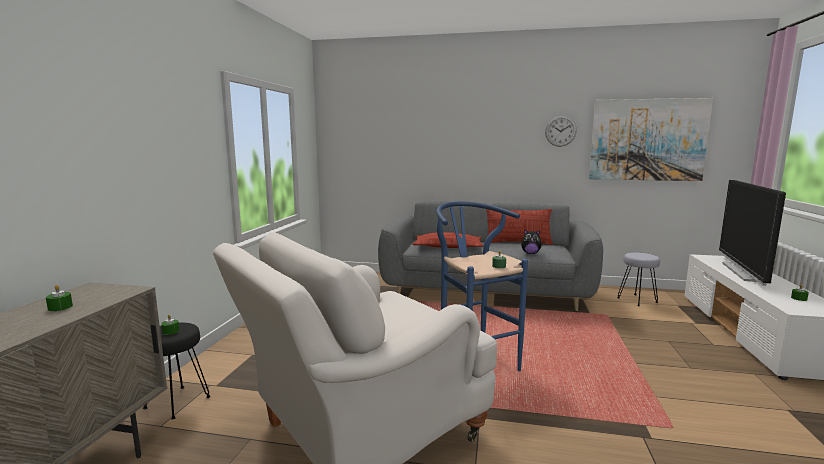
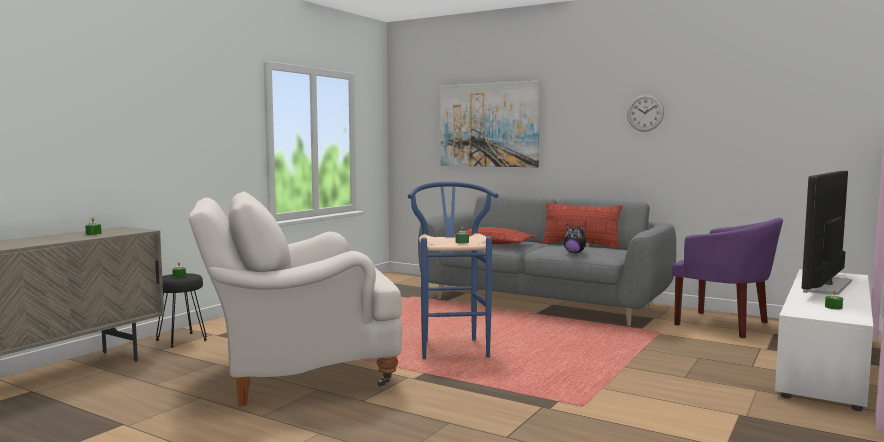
camera: 20 degrees right, 5 degrees down
(637, 300) = (725, 325): grey stool -> purple armchair
(647, 140) = (752, 122): picture -> picture (488, 125)

